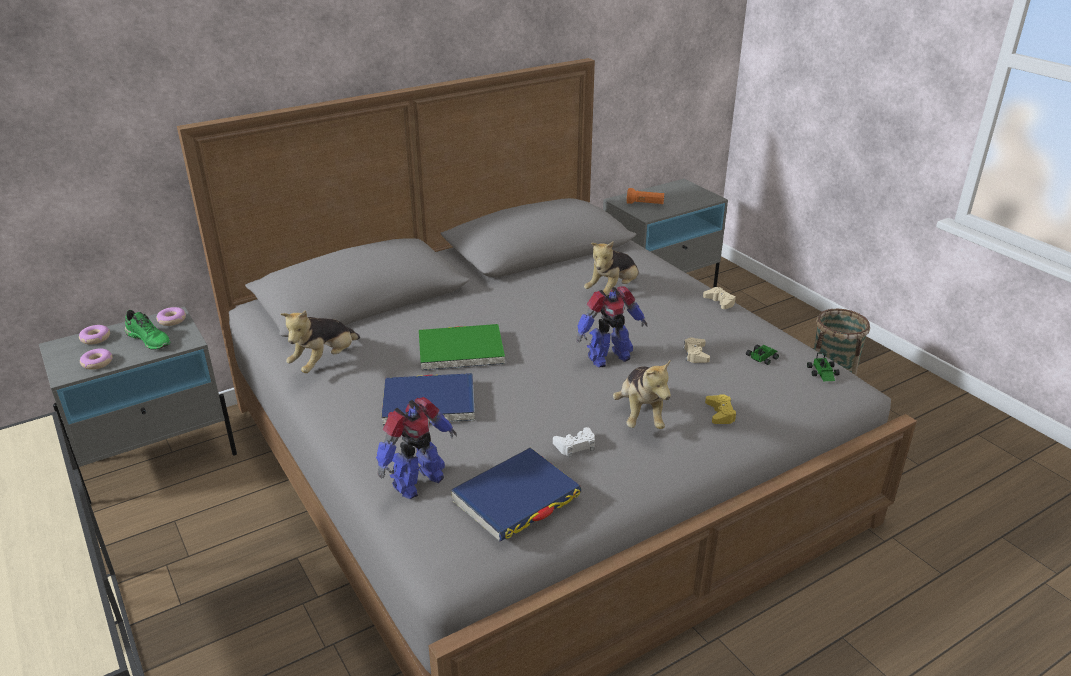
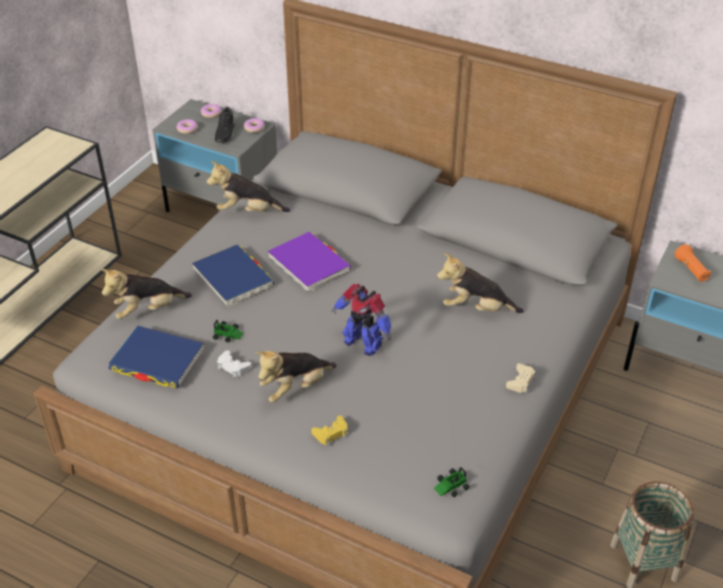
camera: 60 degrees right, 10 degrees up
(150, 340) = (226, 133): green shoe -> black shoe
(417, 482) = (148, 310): toy robot -> plush toy
(461, 351) = (309, 264): green book -> purple book
(695, 354) = (410, 392): beige game controller -> none
(764, 355) = (446, 437): toy car -> toy car (229, 334)

